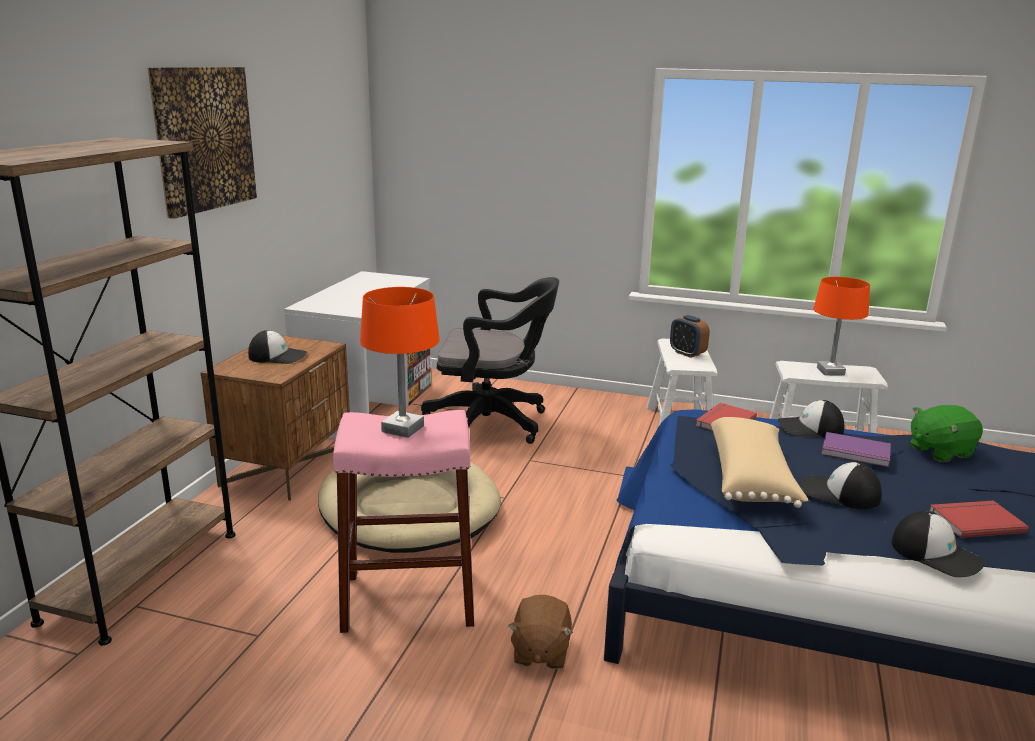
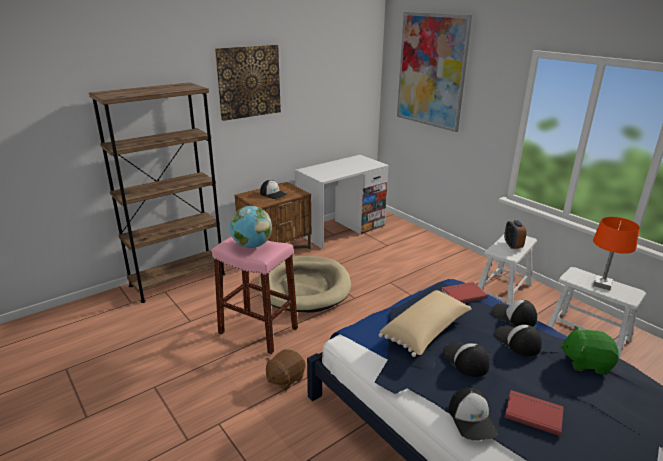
camera: 35 degrees right, 5 degrees up
(402, 429) = (252, 246): orange table lamp -> globe
(477, 114) = (431, 71): none -> picture
(493, 423) = (394, 256): black office chair -> none
(856, 453) = (516, 341): purple book -> cap

